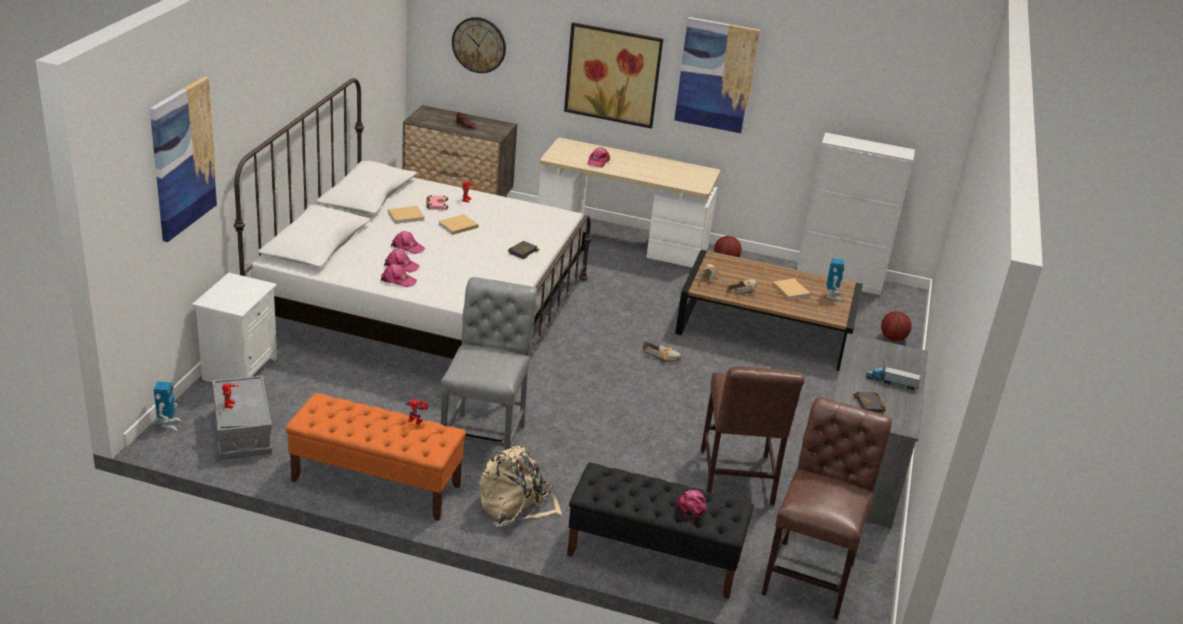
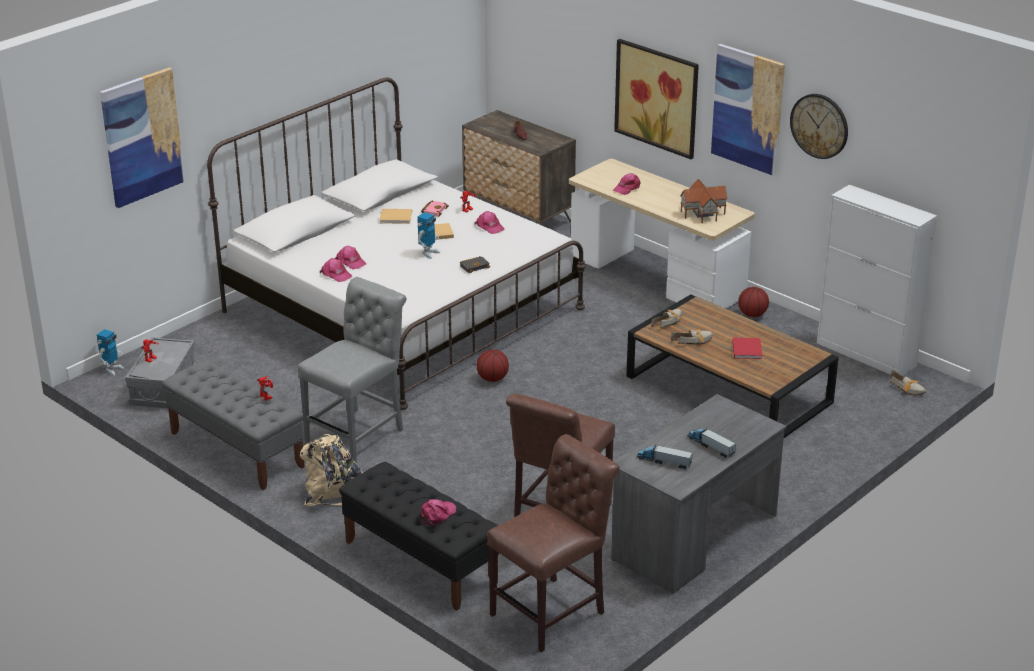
camera: 30 degrees right, 0 degrees up
(239, 368) = (200, 334): white nightstand -> none
(375, 483) = (236, 449): orange bench -> grey bench
(407, 247) = (371, 246): pink cap -> pink cap (489, 227)
(479, 45) = (543, 53): wall clock -> wall clock (819, 125)
(663, 357) = (593, 395): shoe -> shoe (908, 389)
(681, 175) = (703, 213): none -> toy house
(790, 290) = (747, 349): beige book -> red book
(832, 296) = (788, 363): toy robot -> toy robot (428, 253)
(870, 405) = (664, 462): black book -> toy truck
(893, 338) = (867, 424): basketball -> basketball (492, 379)

